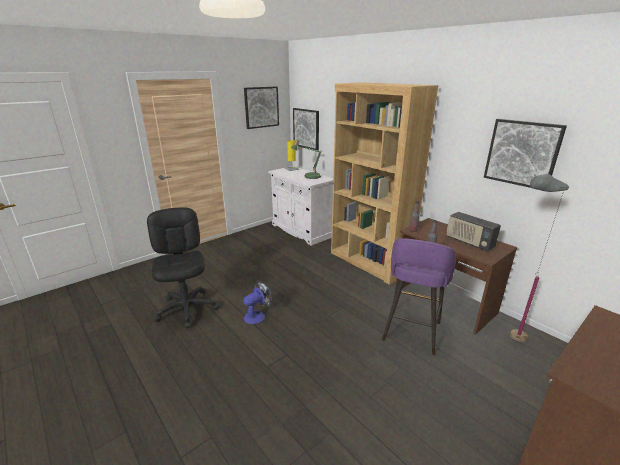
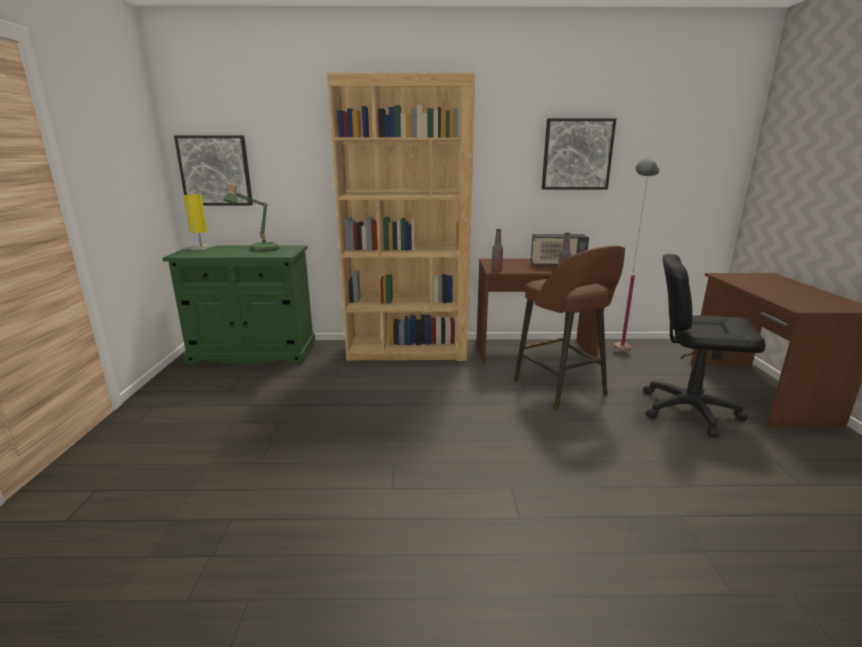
camera: 50 degrees left, 5 degrees down
(187, 309) = (254, 549): black office chair -> black office chair (688, 410)
(257, 315) = (392, 475): fan -> none
(261, 107) = (120, 128): picture -> none
(301, 230) = (253, 353): white cabinet -> green cabinet
(411, 332) = (561, 389): purple stool -> brown stool

